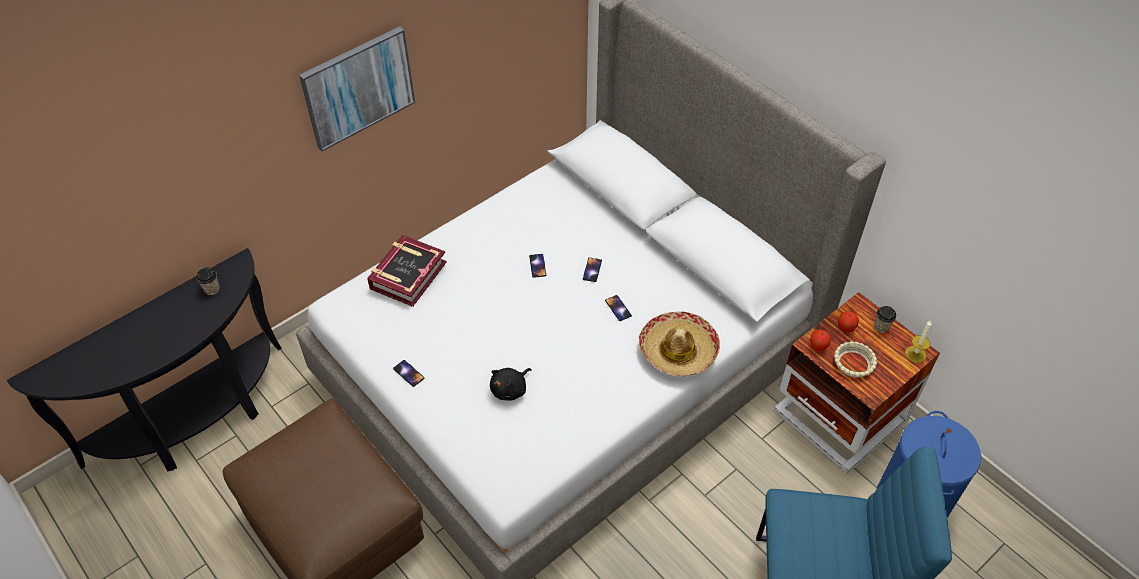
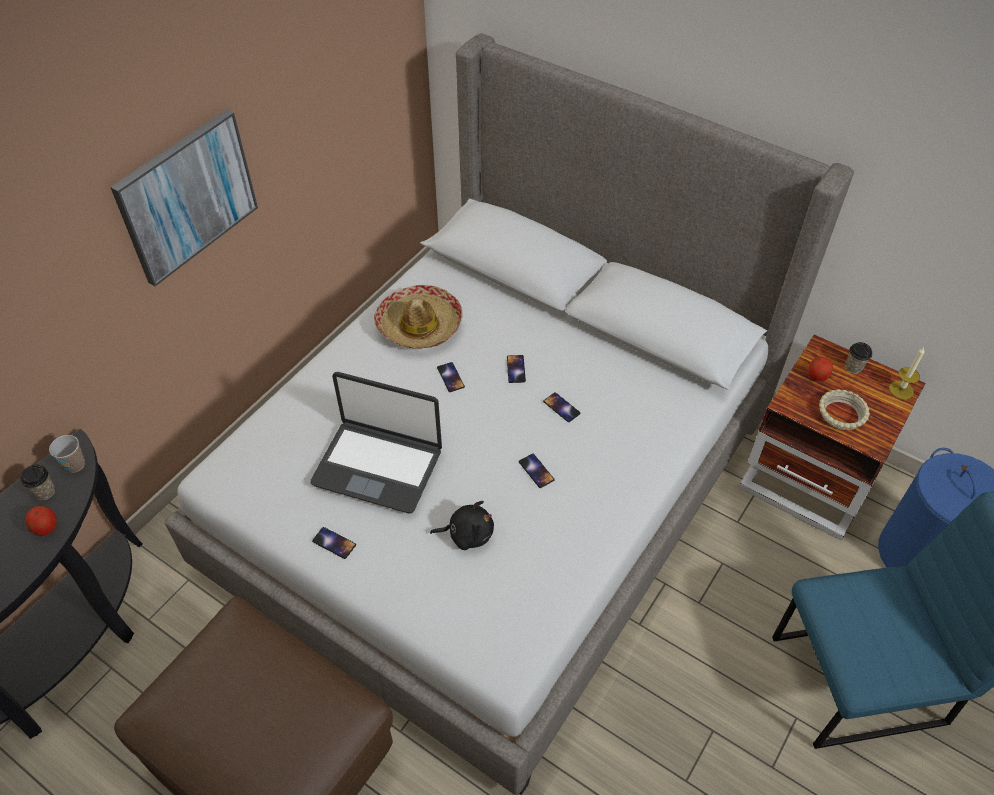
camera: 15 degrees left, 0 degrees up
(237, 274) = (75, 465): none -> cup
(407, 275) = (296, 421): book -> none
(459, 323) = (378, 466): none -> laptop
(510, 389) = (467, 534): black plush toy -> black plush toy turned 120 degrees counterclockwise
(580, 353) = (536, 471): none -> phone
(678, 350) = (648, 442): hat -> hat (419, 325)
(818, 346) = (796, 403): apple -> apple (46, 528)

